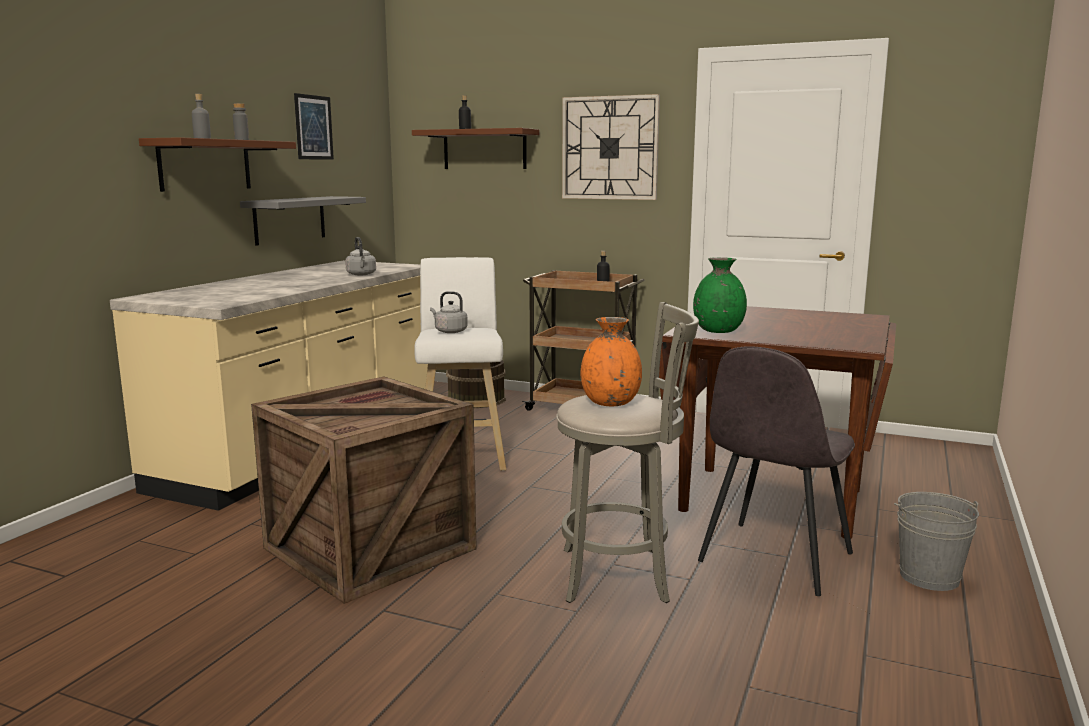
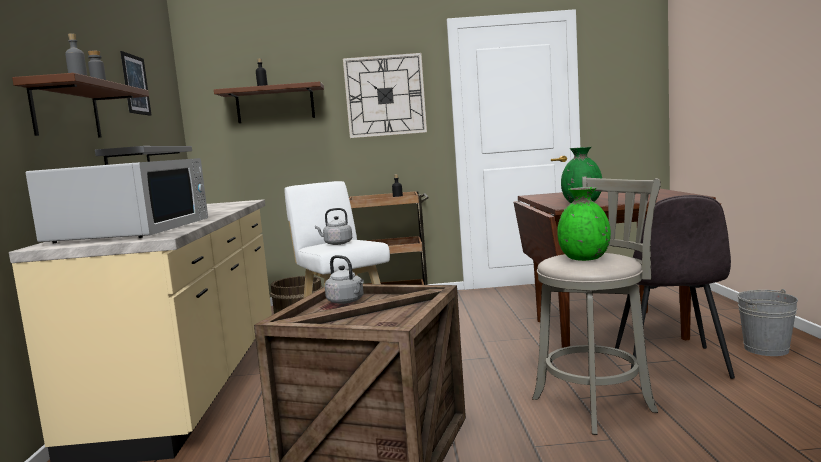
camera: 25 degrees left, 5 degrees down
(224, 292) = (132, 231): none -> white microwave
(361, 274) = (226, 209): grey kettle -> grey kettle (347, 301)
(610, 403) = (584, 259): orange vase -> green vase

